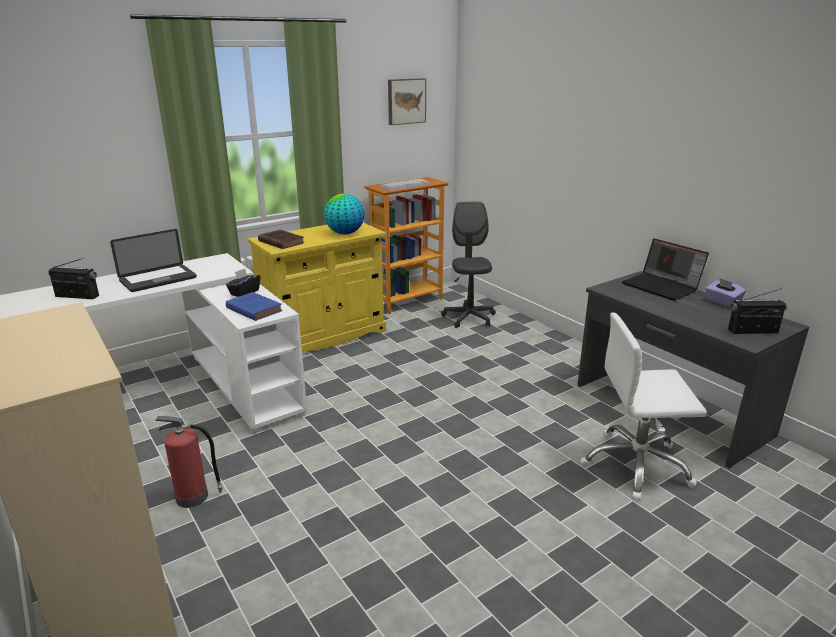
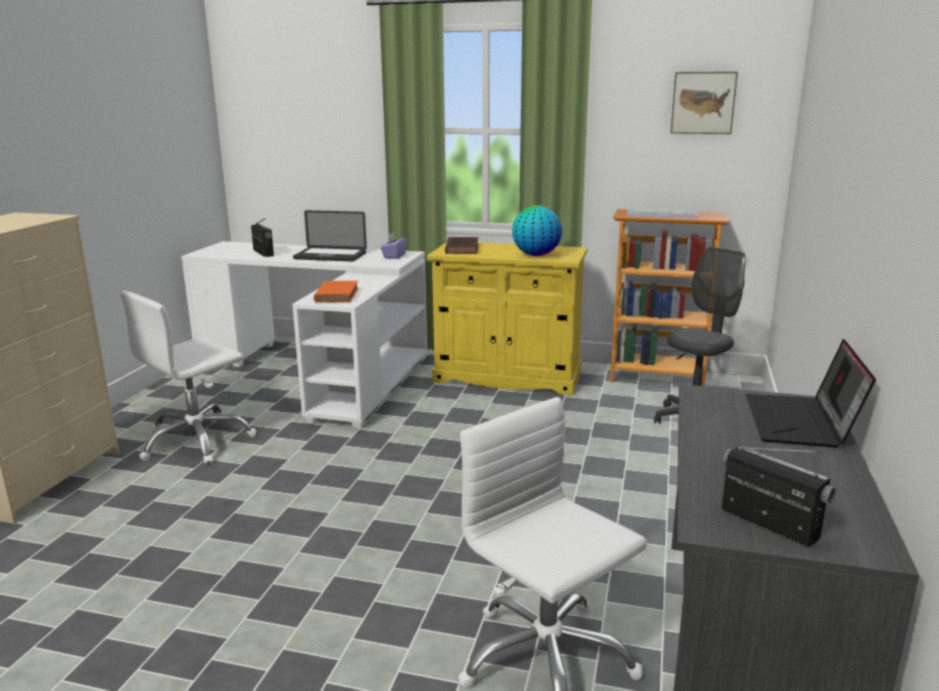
camera: 50 degrees right, 5 degrees down
(194, 497) = (197, 441): fire extinguisher -> white office chair
(244, 292) = (365, 283): black tissue box -> none
(253, 309) = (337, 295): blue book -> orange book
(722, 302) = (846, 477): purple tissue box -> purple tissue box (394, 256)

